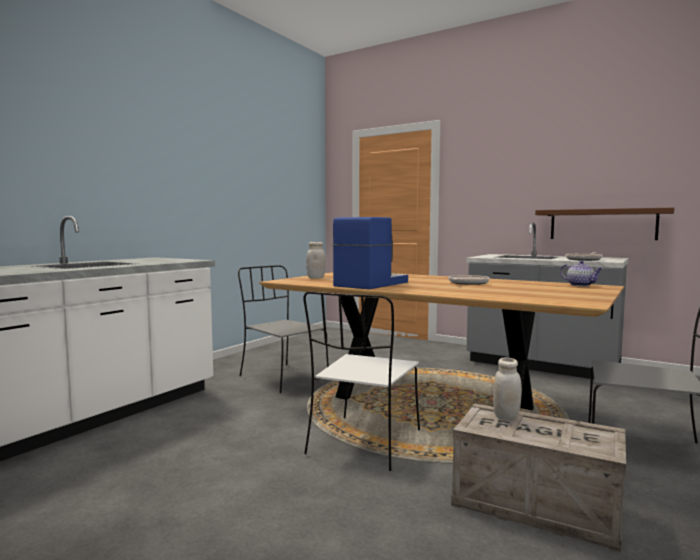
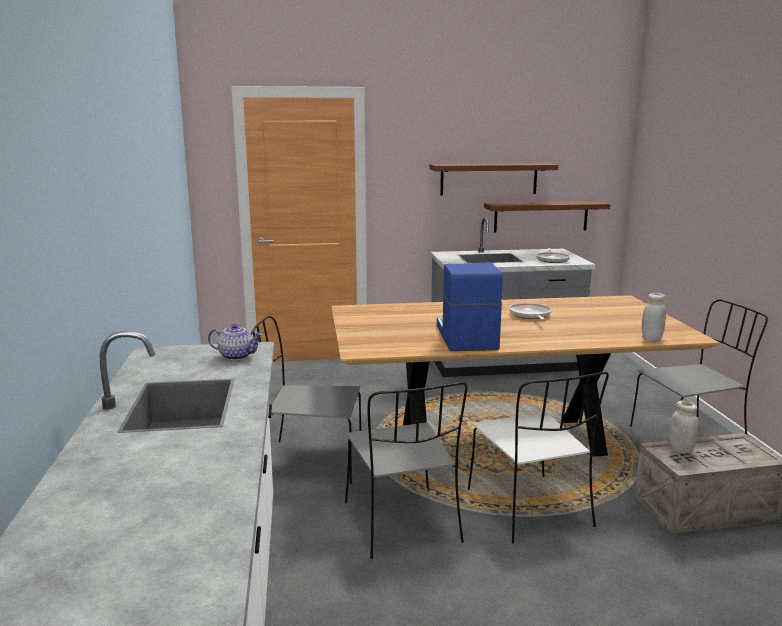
camera: 40 degrees left, 10 degrees up
(264, 419) = (403, 524): none -> grey chair
(316, 278) = (369, 334): white jar -> white jar (651, 339)
(545, 189) = (489, 179): none -> brown shelf
(580, 285) = (608, 300): teapot -> teapot (237, 356)

